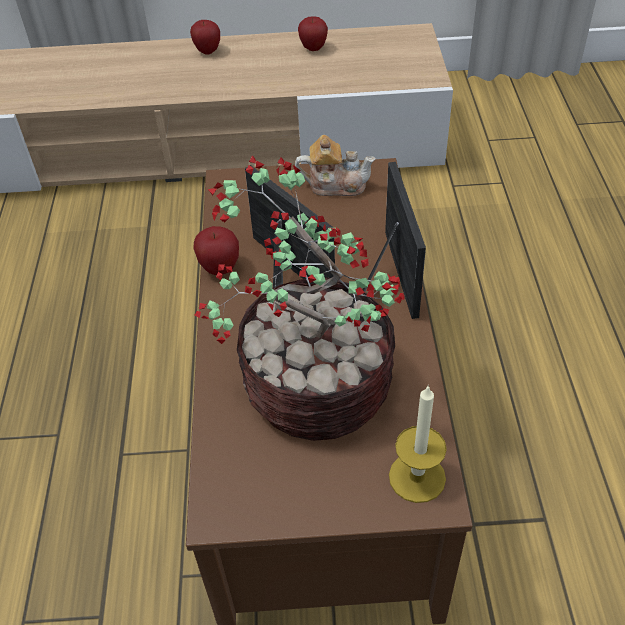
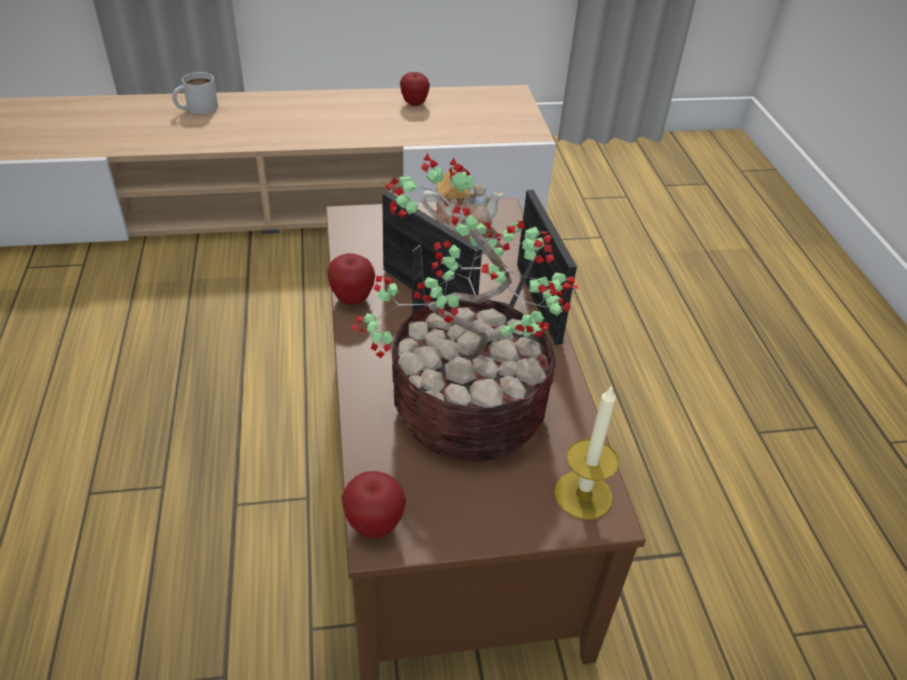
camera: 10 degrees left, 5 degrees down
(101, 60) = (196, 108): none -> white mug
(208, 51) = (307, 103): apple -> apple (374, 525)

